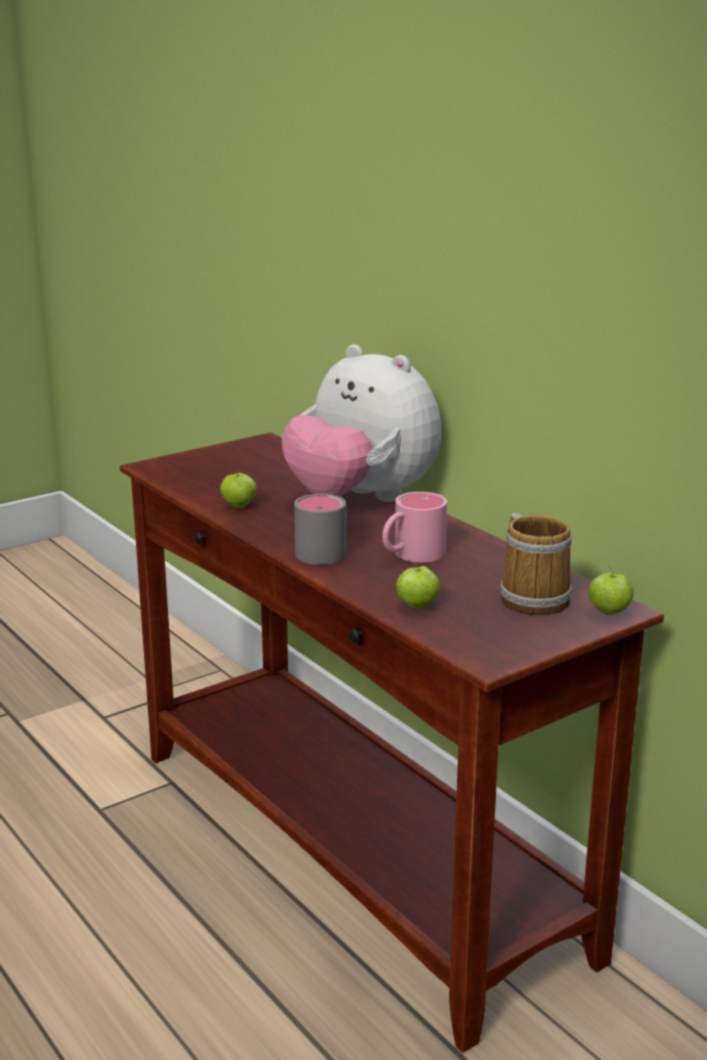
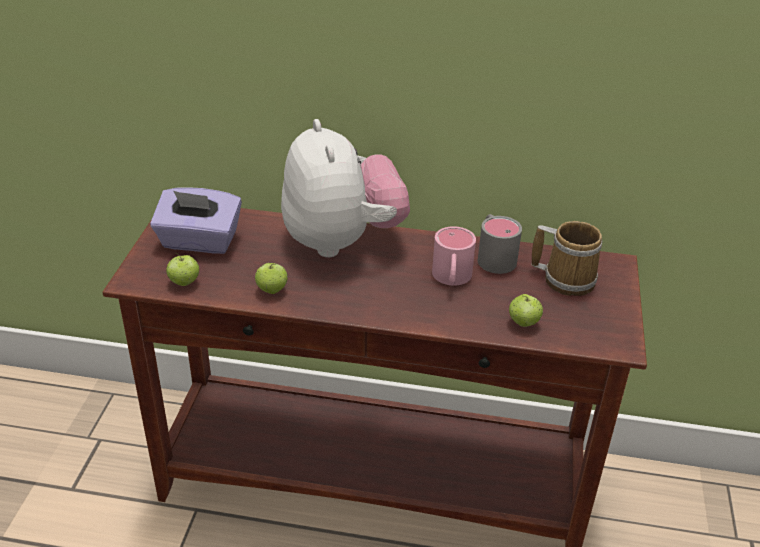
camera: 45 degrees left, 15 degrees up
(243, 462) = (199, 241): none -> purple tissue box
(327, 550) = (397, 302): grey mug -> grey mug (493, 256)
(361, 499) = (342, 241): plush toy -> plush toy turned 105 degrees counterclockwise
(609, 612) = (615, 269): apple -> apple (184, 282)

